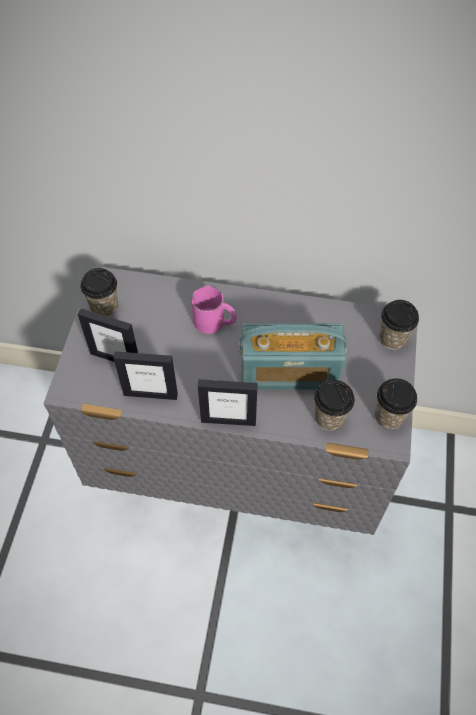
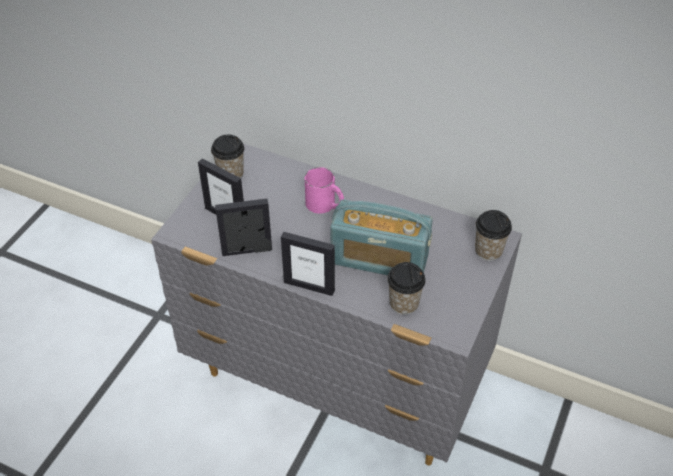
camera: 15 degrees right, 10 degrees down
(150, 394) = (247, 251): picture frame -> picture frame turned 150 degrees clockwise
(389, 416) = (461, 314): cup -> none

